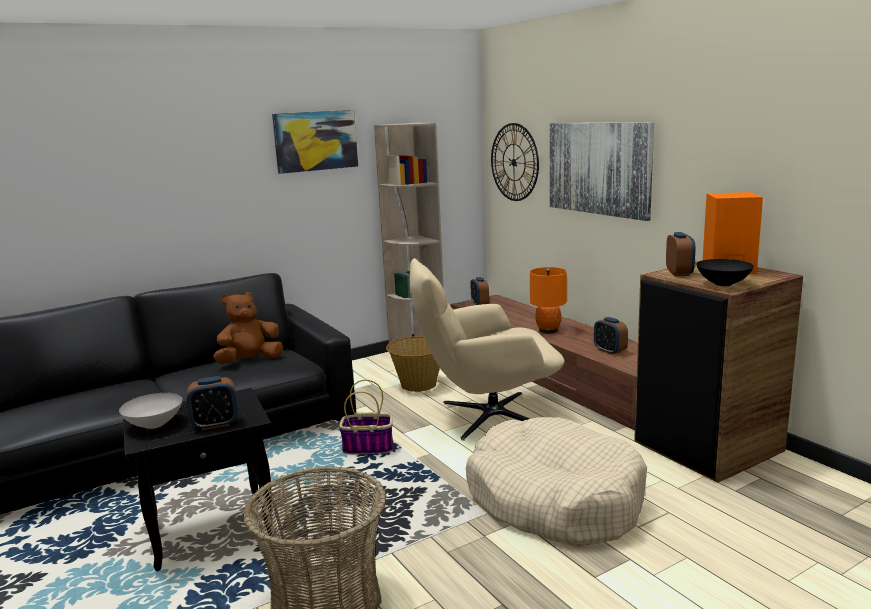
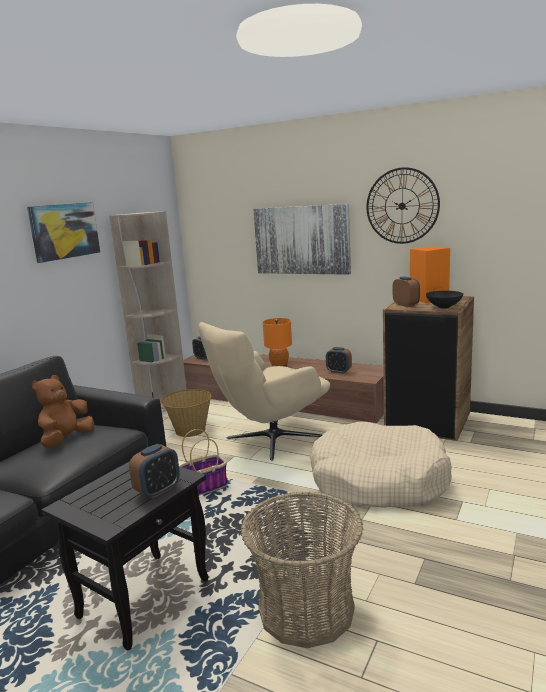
camera: 30 degrees left, 0 degrees up
(153, 424) = (94, 508): white bowl -> none
(514, 162) = (216, 241): wall clock -> wall clock (402, 206)

